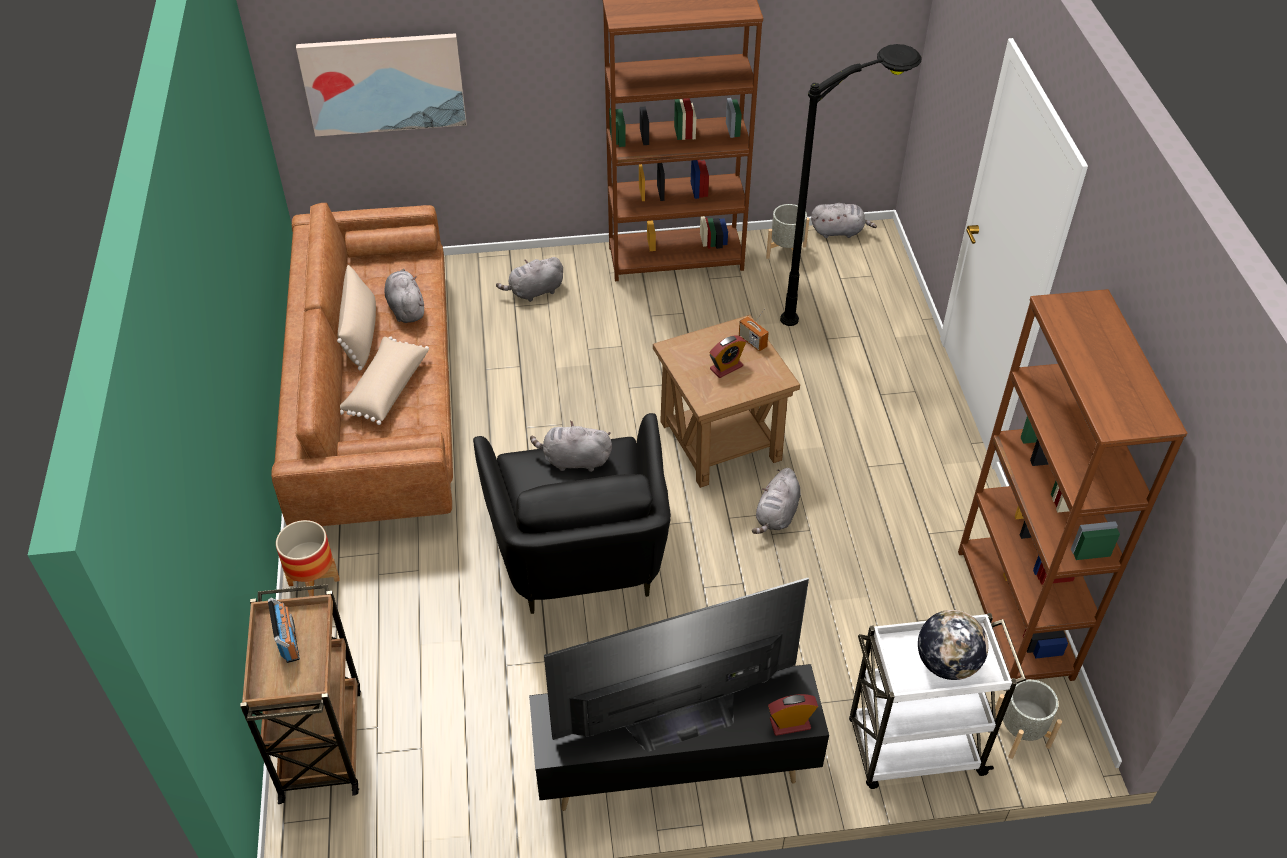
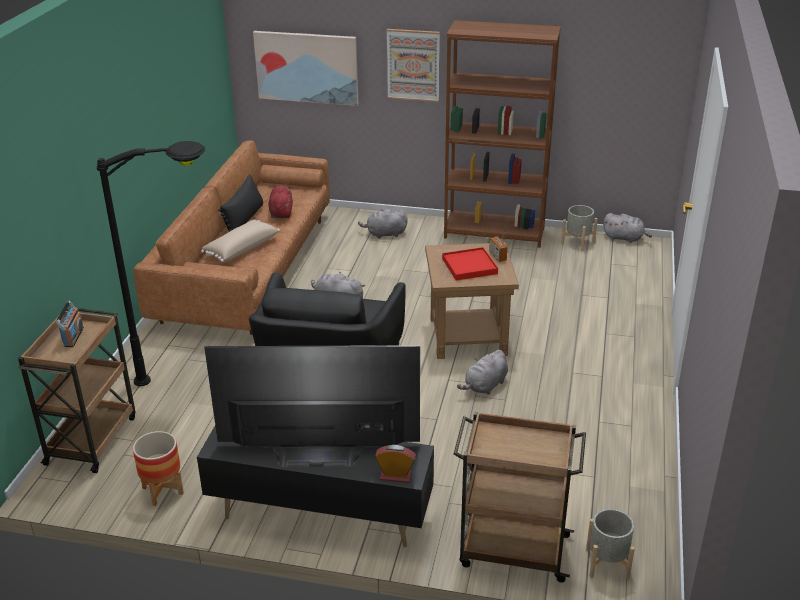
camera: 20 degrees right, 15 degrees down
(314, 582) = (144, 354): planter -> planter (163, 491)
(360, 333) = (244, 219): beige pillow -> black pillow
(406, 308) = (281, 212): grey plush toy -> red plush toy
(543, 60) = (413, 65): none -> picture
(726, 367) = (469, 266): alarm clock -> red tray
(840, 303) = (603, 277): black floor lamp -> black floor lamp (195, 378)
(913, 749) = (512, 550): white cart -> brown cart
(946, 663) = (524, 449): globe -> none
(1014, 614) = (643, 486): brown bookcase -> none

